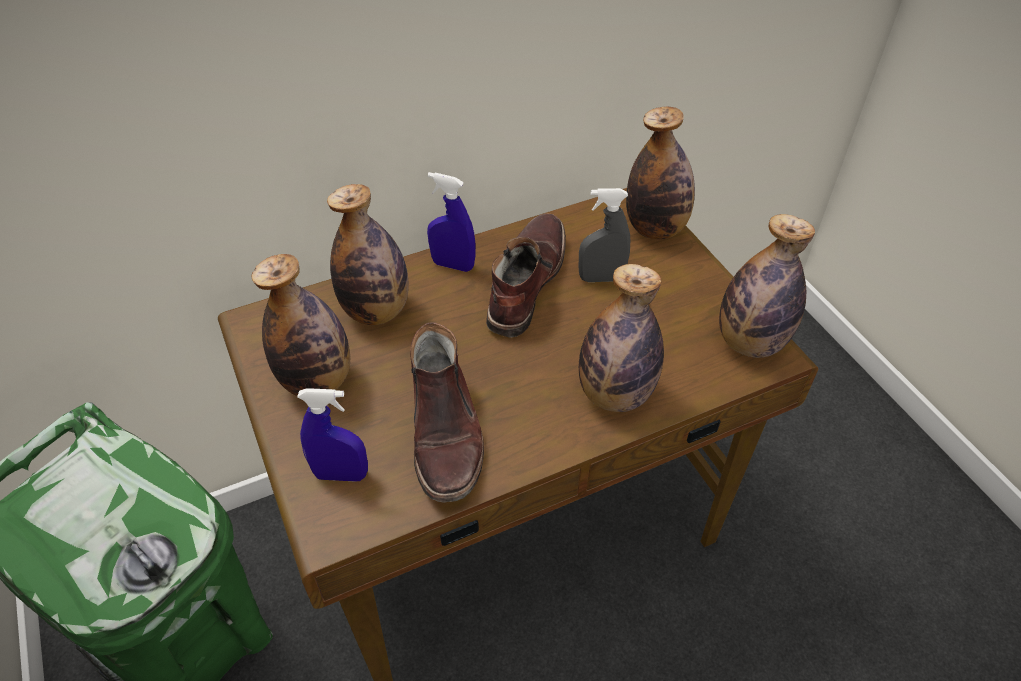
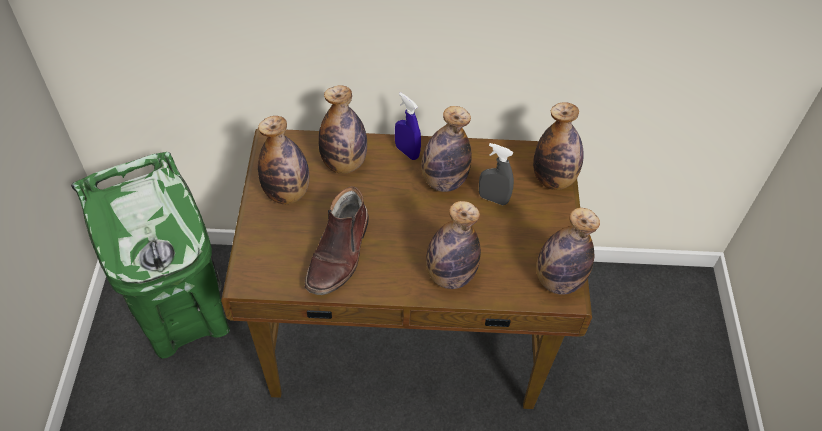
camera: 25 degrees right, 5 degrees up
(341, 474) = (270, 253): blue spray bottle -> none
(524, 282) = (443, 181): brown boot -> bottle

